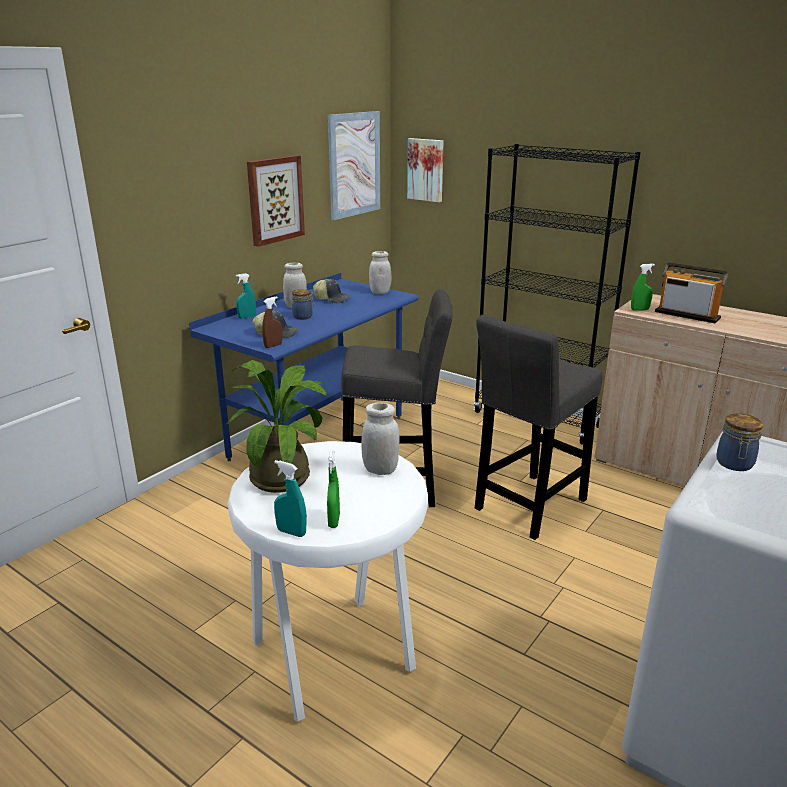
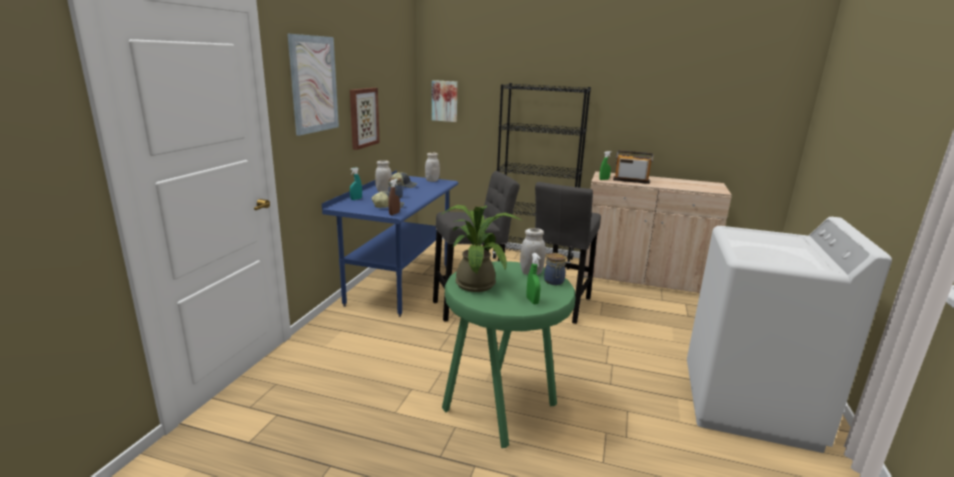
camera: 20 degrees left, 5 degrees down
(291, 532) = (513, 310): turquoise spray bottle -> none
(336, 656) = (502, 407): white stool -> green stool
(354, 164) = (401, 96): picture -> picture (314, 84)
(734, 464) = (738, 239): jar -> jar (554, 282)

